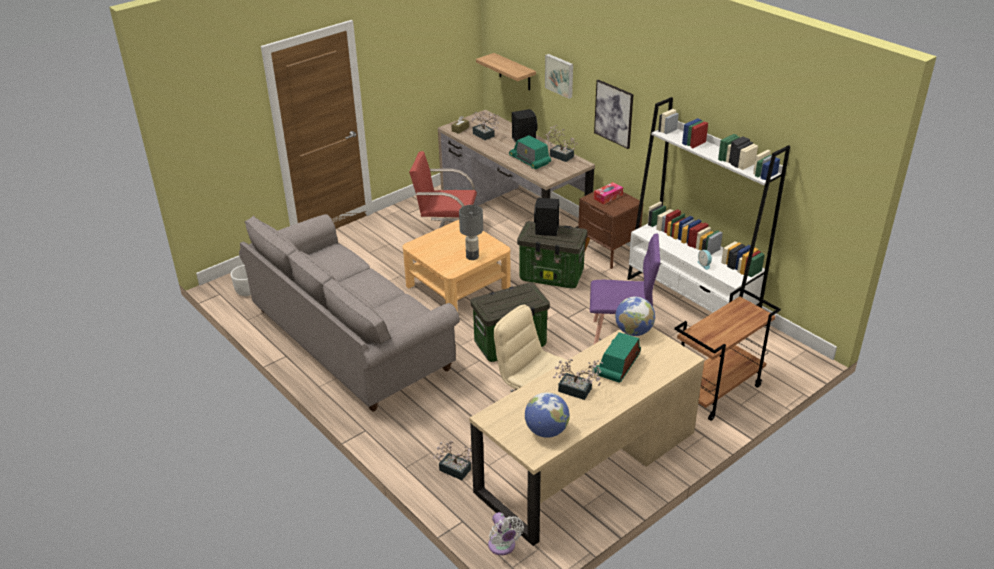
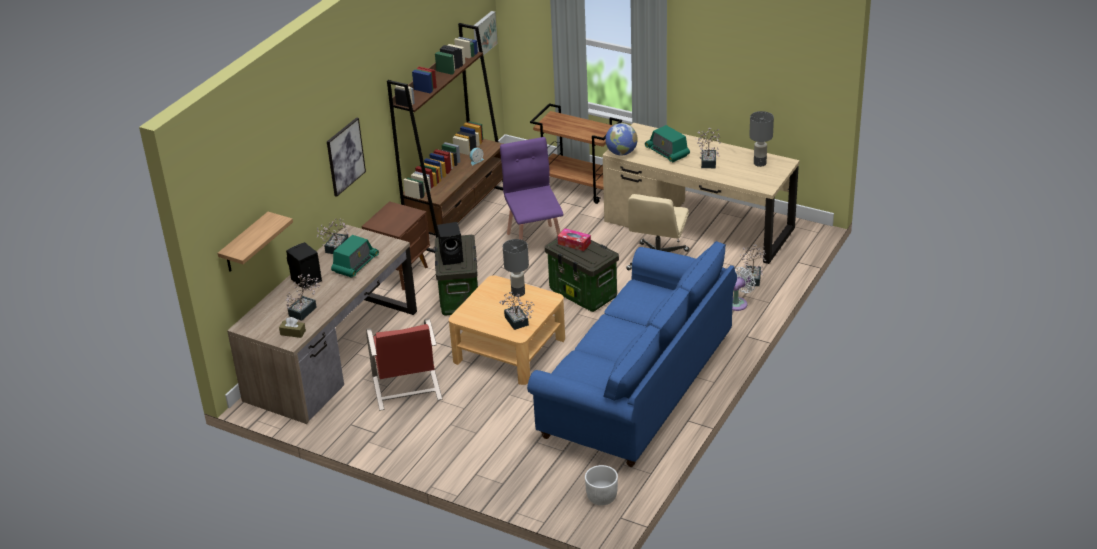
camera: 110 degrees left, 0 degrees up
(351, 340) = (636, 387): grey sofa -> blue sofa
(430, 248) = (517, 323): none -> potted plant
(503, 547) = (805, 240): white fan -> white fan (738, 303)
(546, 431) = (759, 163): globe -> grey table lamp
(560, 75) = (292, 183): picture -> picture (483, 34)
(608, 197) = (389, 221): tissue box -> tissue box (574, 243)
(617, 365) = (667, 152): radio -> radio turned 45 degrees clockwise
(691, 300) = (458, 216): white bookcase -> brown bookcase

